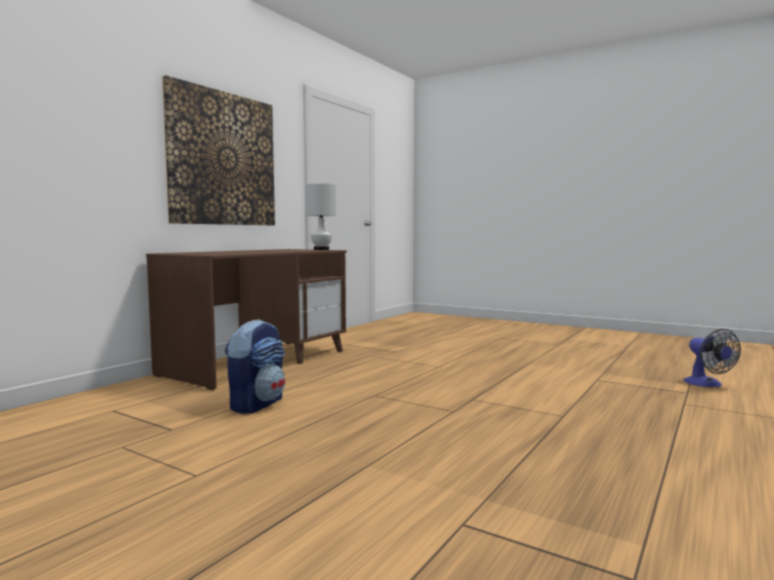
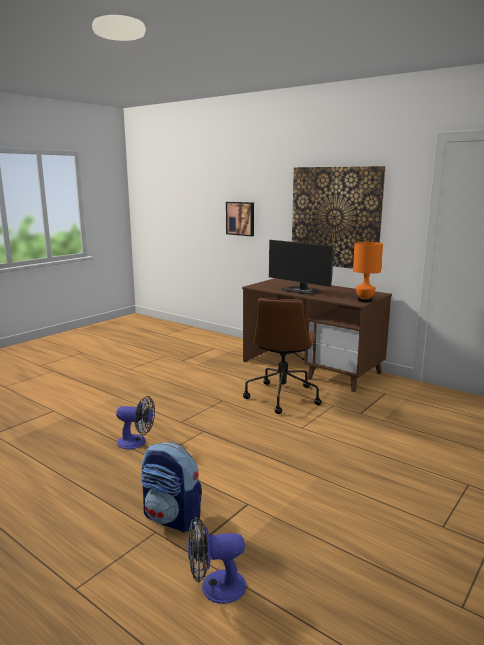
camera: 95 degrees right, 10 degrees up
(51, 146) = (241, 218): none -> picture
(257, 404) = (213, 372): backpack -> backpack (172, 518)
(261, 252) = (302, 291): none -> monitor
(321, 249) = (364, 300): white table lamp -> orange table lamp
(357, 372) = (282, 396): none -> brown office chair
(533, 429) = (137, 442): none -> fan

